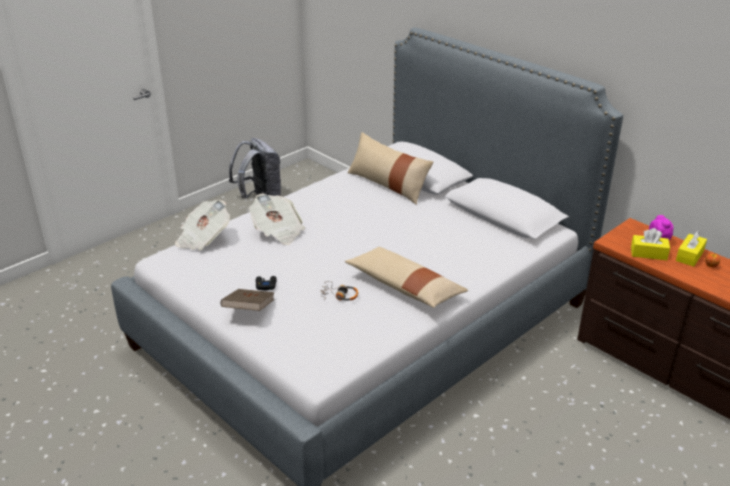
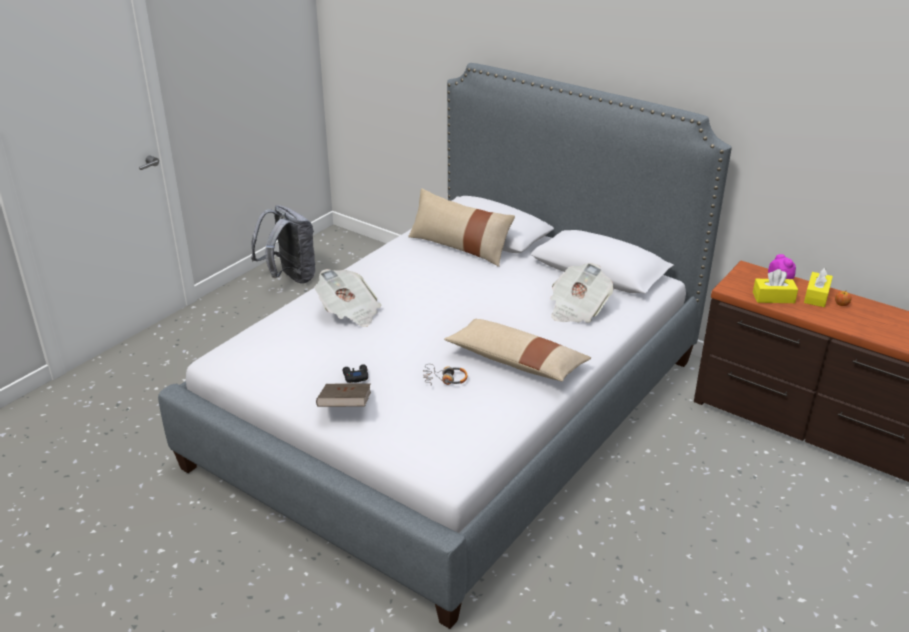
camera: 10 degrees left, 0 degrees up
(203, 238) = (262, 329): newspaper -> newspaper (577, 309)

